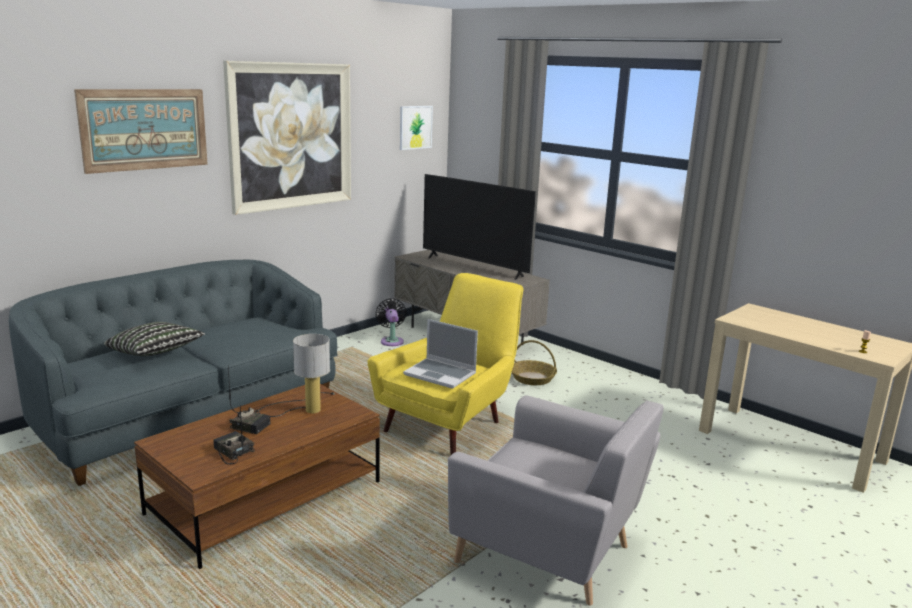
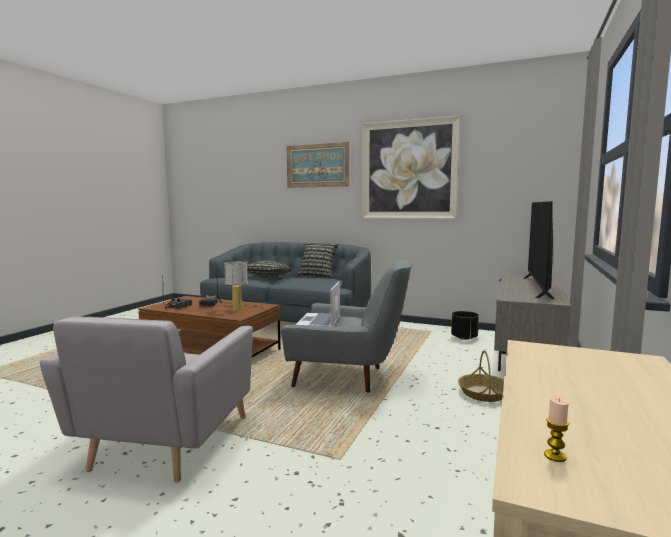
camera: 70 degrees right, 10 degrees down
(209, 324) = (318, 276): none -> pillow
(391, 341) = (464, 338): black fan -> black planter
(415, 127) = (538, 163): picture -> none
(451, 423) = (347, 377): yellow armchair -> grey armchair

